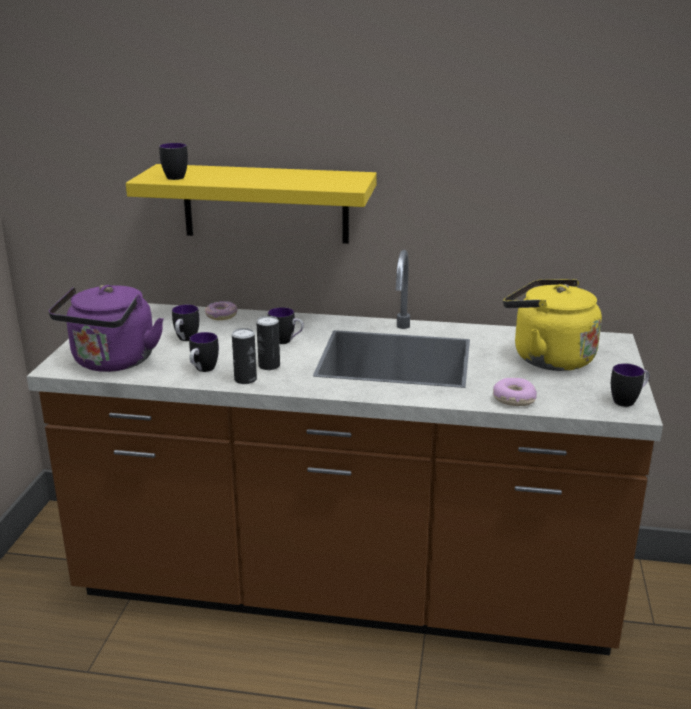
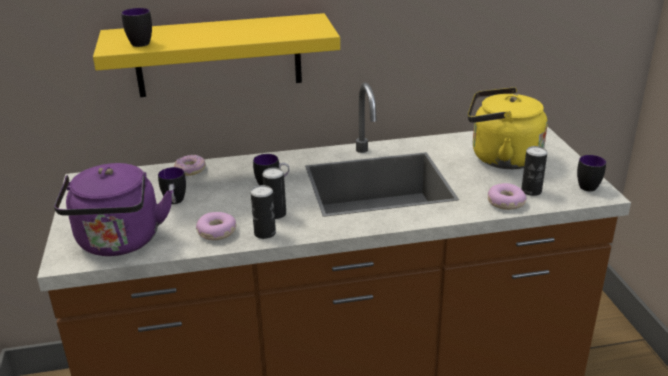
camera: 20 degrees left, 5 degrees up
(202, 370) = (217, 232): mug -> donut
(553, 394) = (531, 191): none -> can

